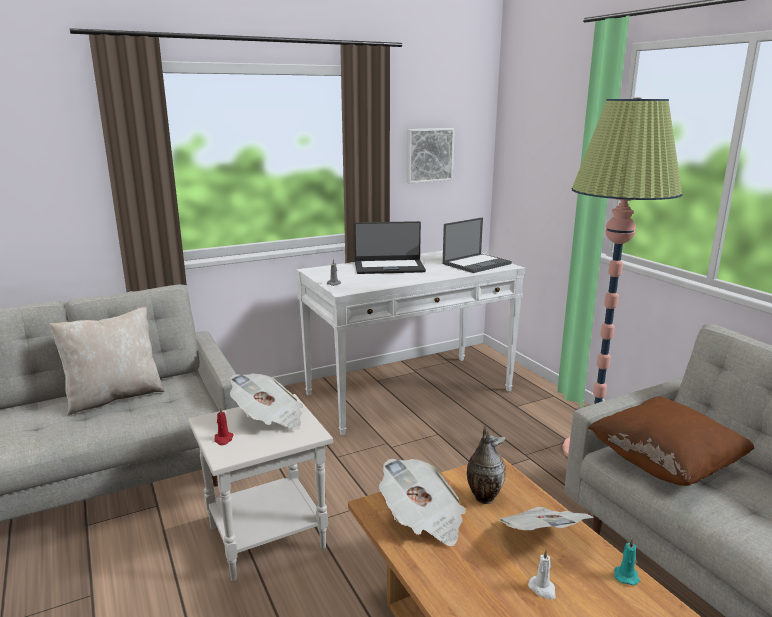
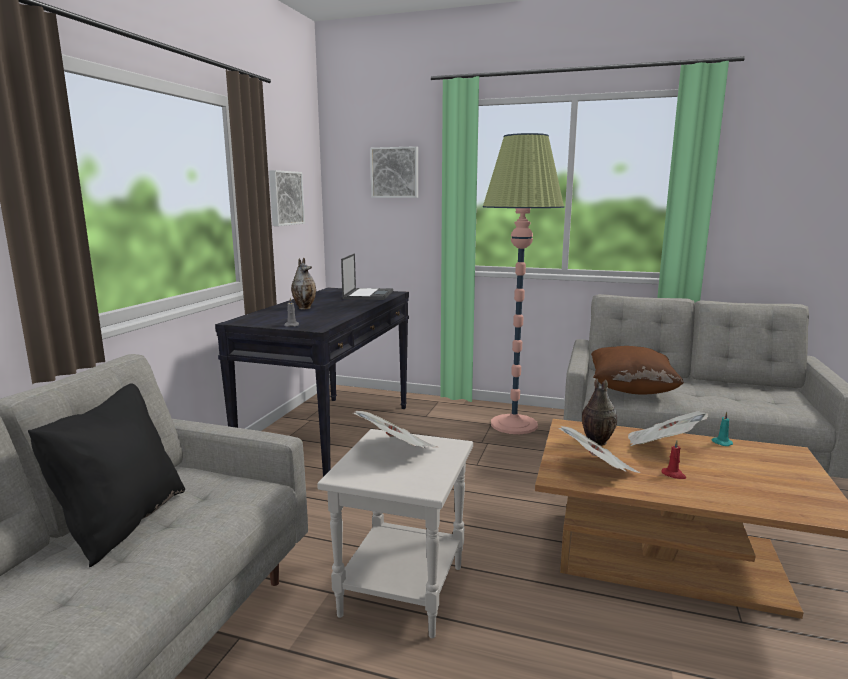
camera: 45 degrees left, 5 degrees down
(115, 397) = (121, 523): beige pillow -> black pillow
(223, 439) = (395, 479): red candle -> red candle (673, 475)
(389, 267) = (304, 308): laptop -> vase
(409, 392) = (331, 435): white console table -> black console table
(542, 589) = (712, 467): white candle -> none
(552, 130) = (395, 172): none -> picture

